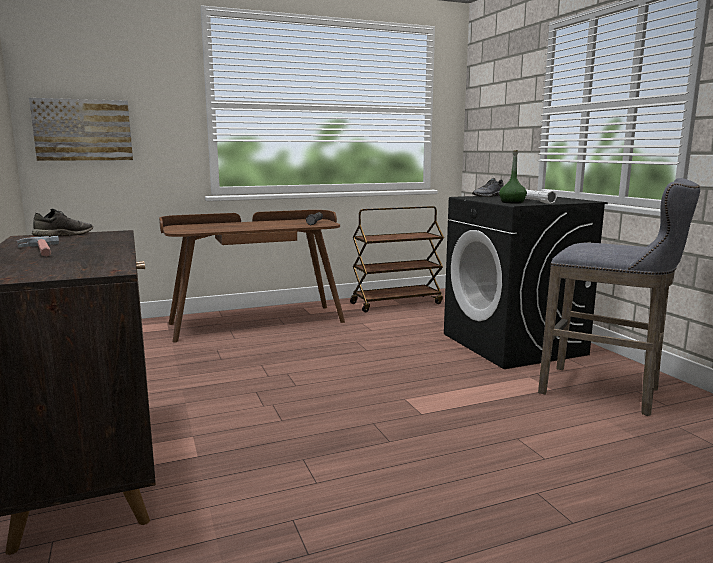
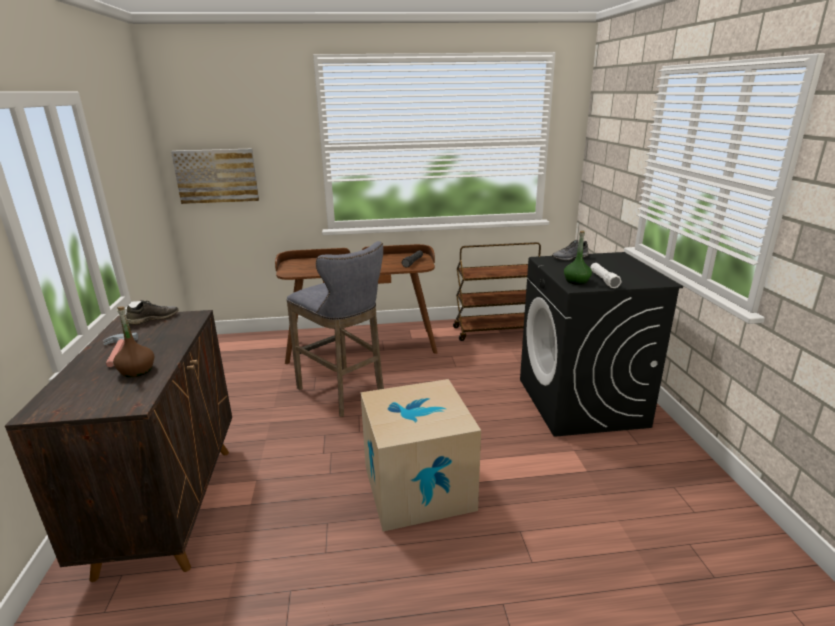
camera: 15 degrees right, 10 degrees up
(85, 256) = (137, 370): none -> brown bottle
(390, 419) = (418, 487): none -> cardboard box
(605, 392) = (639, 483): grey stool -> grey stool (344, 393)

